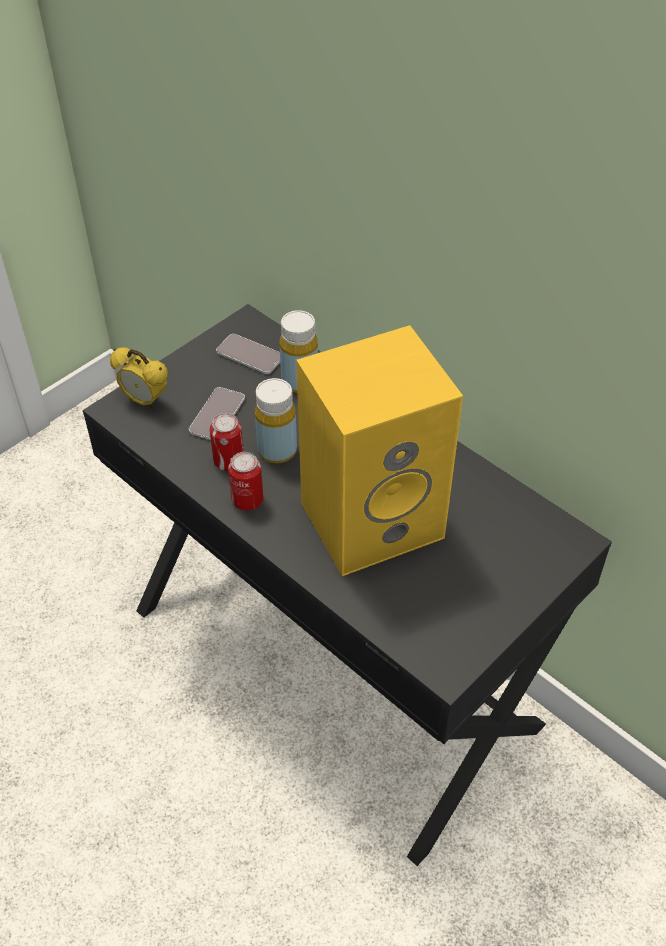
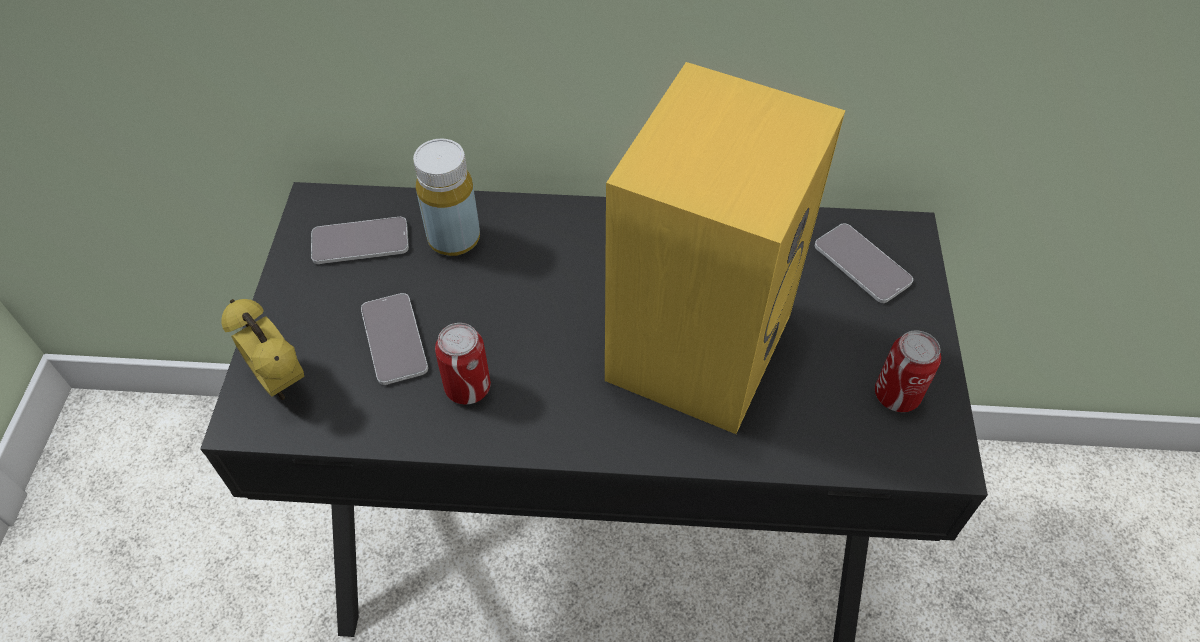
camera: 40 degrees left, 5 degrees up
(145, 401) = (279, 381): alarm clock -> alarm clock turned 60 degrees clockwise
(247, 500) = (539, 420): can -> can (897, 395)
(277, 450) = (512, 336): yellow bottle -> none
(524, 540) = (862, 264): none -> phone

